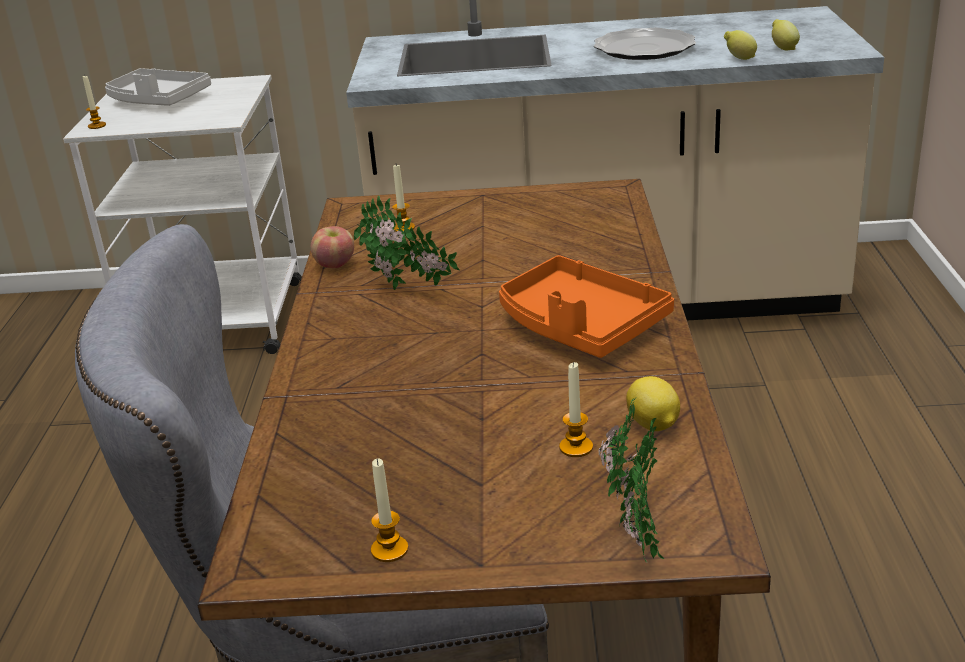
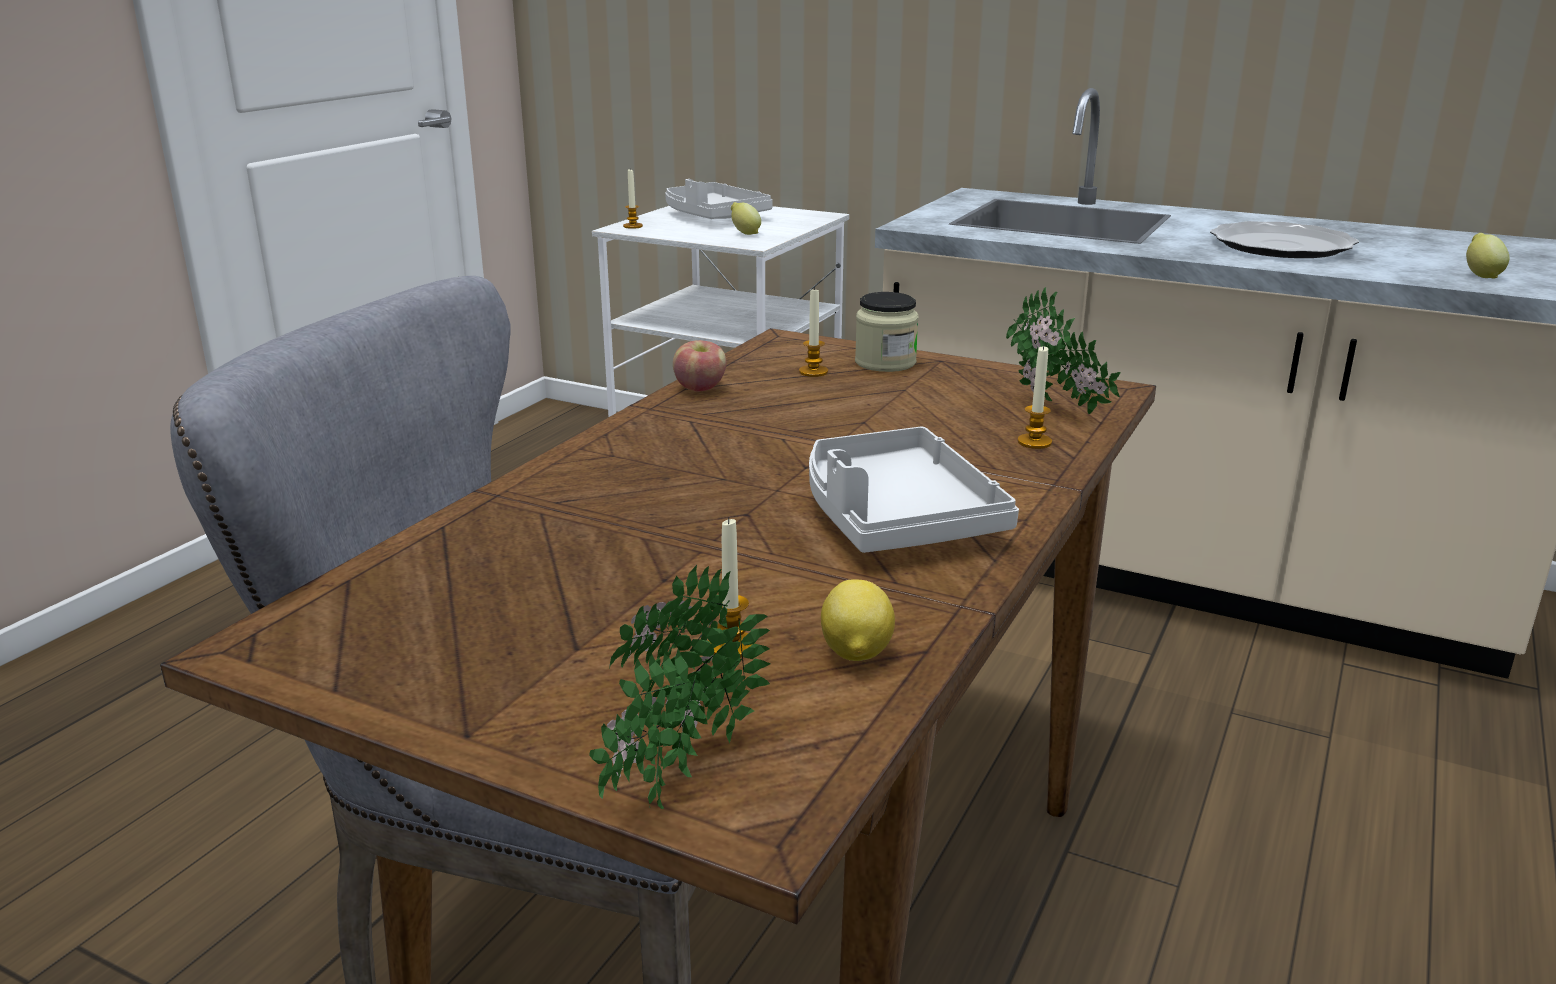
camera: 25 degrees right, 5 degrees down
(389, 549) = (396, 681): candle -> candle (1034, 442)
(409, 289) = (746, 430): potted plant -> potted plant (1055, 412)
(446, 207) = (885, 362): none -> jar
(579, 326) = (895, 517): orange tray -> grey tray
(739, 59) = (1402, 276): lemon -> lemon (745, 233)

